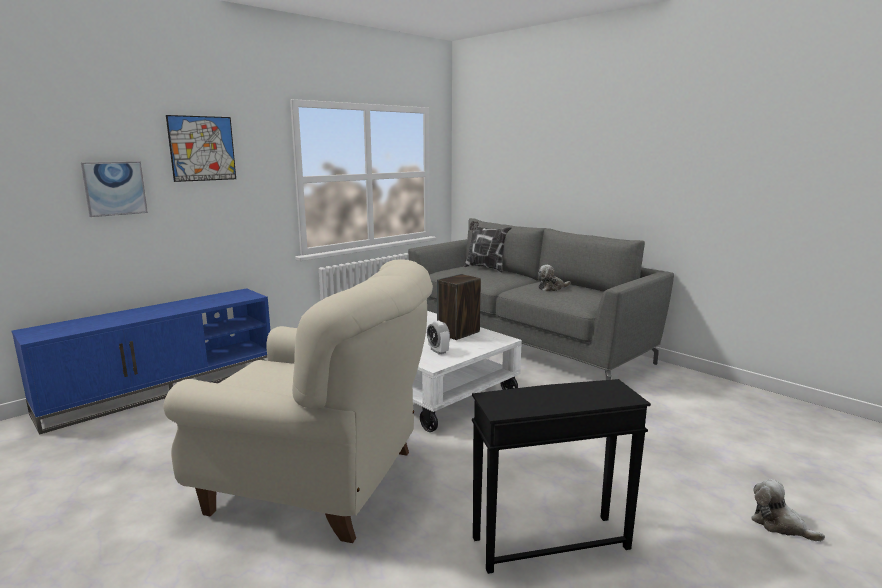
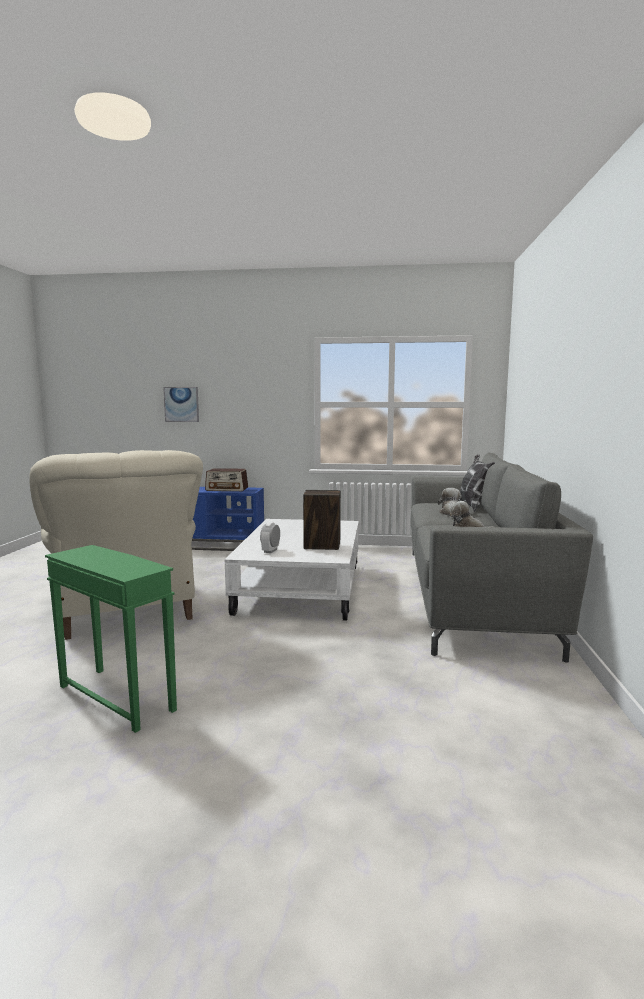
camera: 50 degrees right, 5 degrees down
(202, 148) = (239, 378): picture -> none
(214, 299) = (227, 489): none -> radio
(549, 542) = (116, 697): black side table -> green side table
(779, 525) = (259, 810): plush toy -> plush toy (451, 513)

